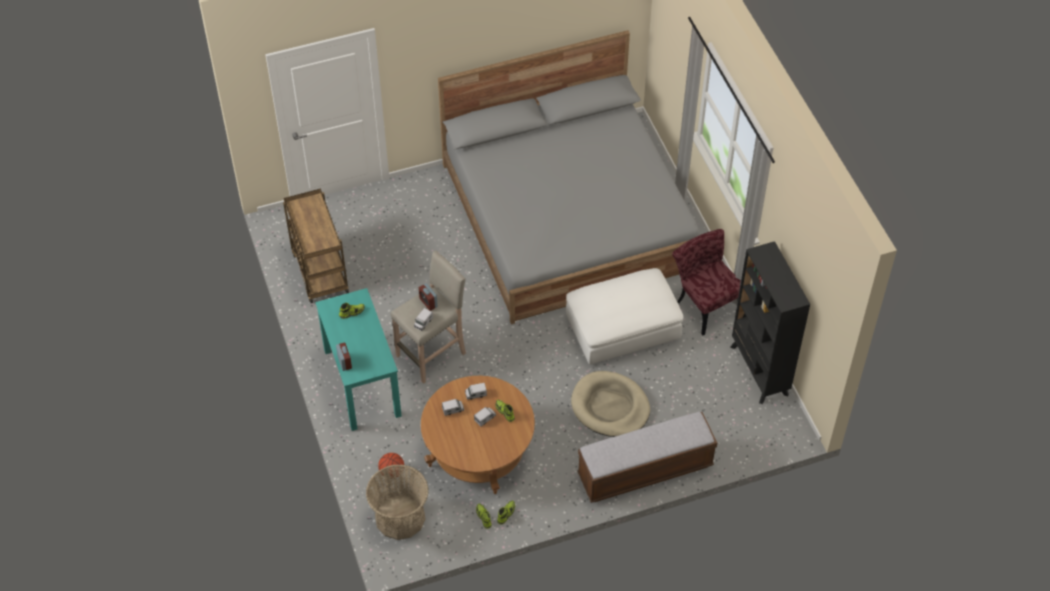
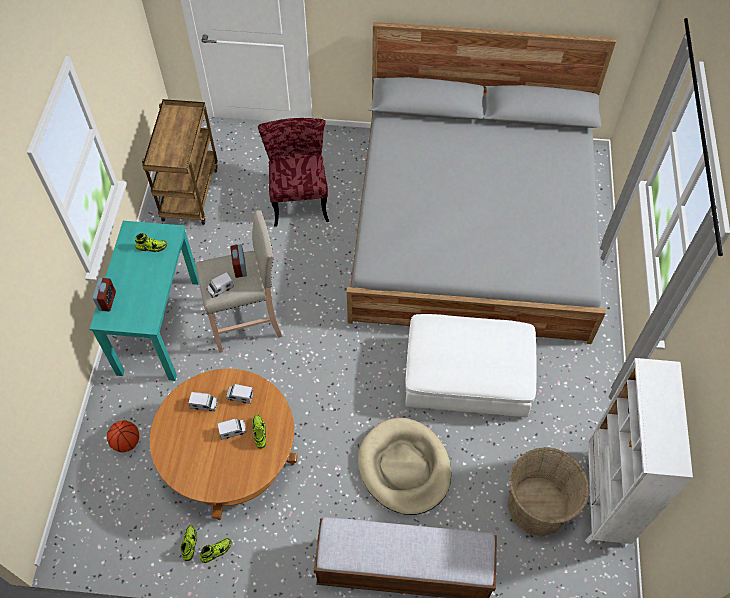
camera: 25 degrees right, 5 degrees up
(400, 517) = (102, 501): basket -> basket (537, 506)
(705, 303) = (576, 385): red chair -> red chair (299, 197)
(759, 371) = (603, 498): black bookcase -> white bookcase

